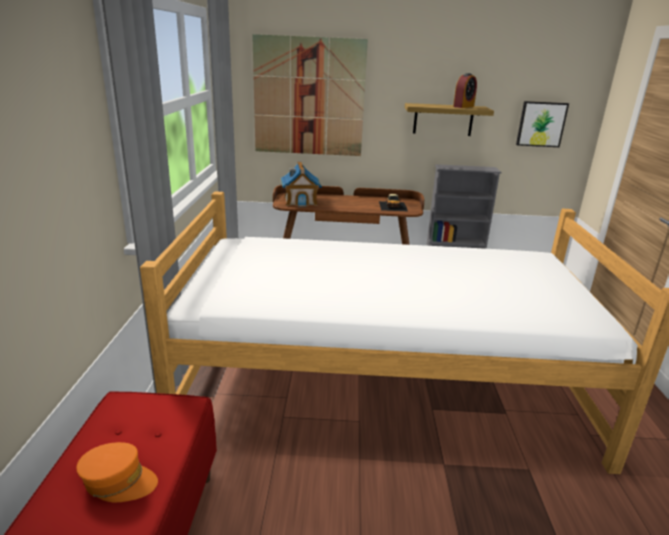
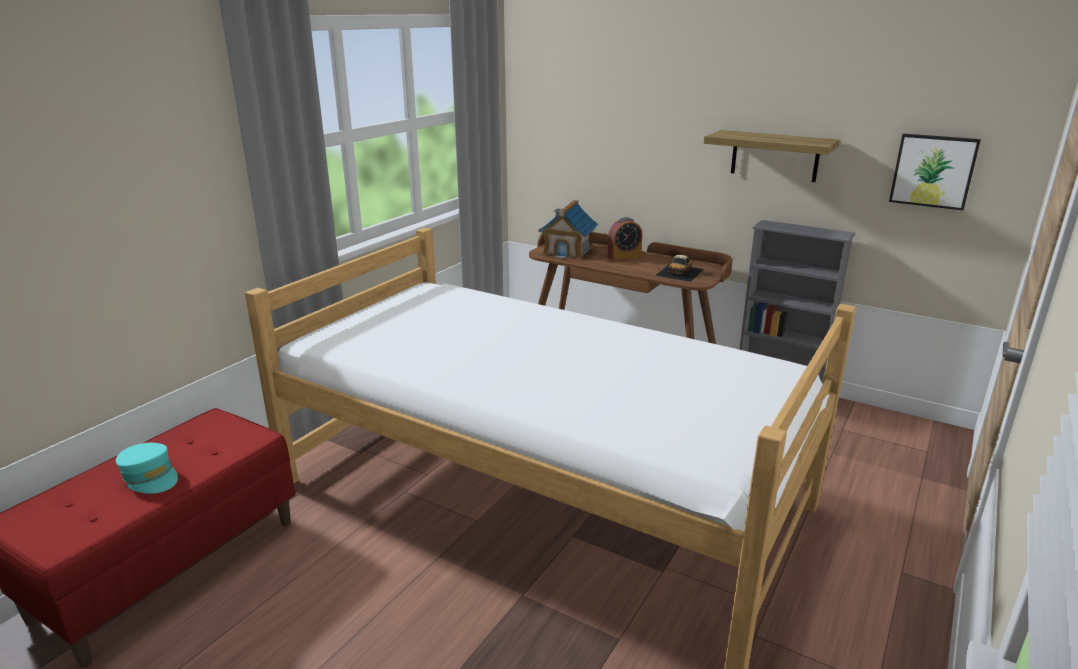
camera: 30 degrees right, 0 degrees up
(119, 481) = (150, 477): orange cap -> turquoise cap
(309, 97) = (598, 118): picture -> none
(463, 106) = (795, 139): alarm clock -> alarm clock (624, 256)

